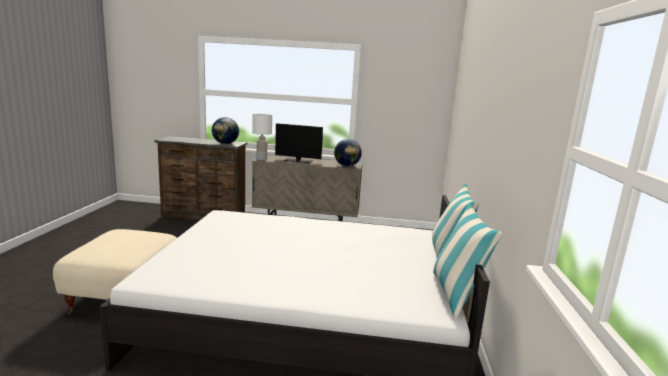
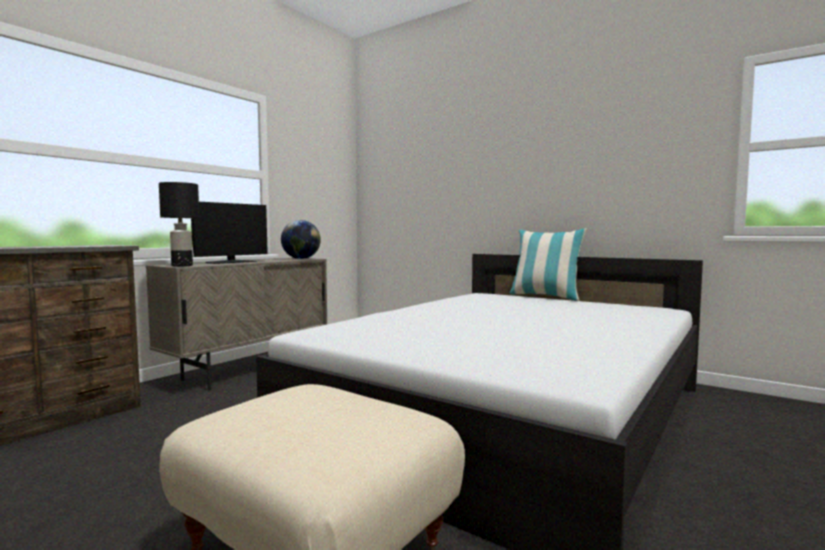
camera: 60 degrees left, 10 degrees down
(225, 143) = (95, 245): globe -> none
(261, 159) = (181, 266): white table lamp -> black table lamp
(456, 294) = (627, 303): pillow -> none

